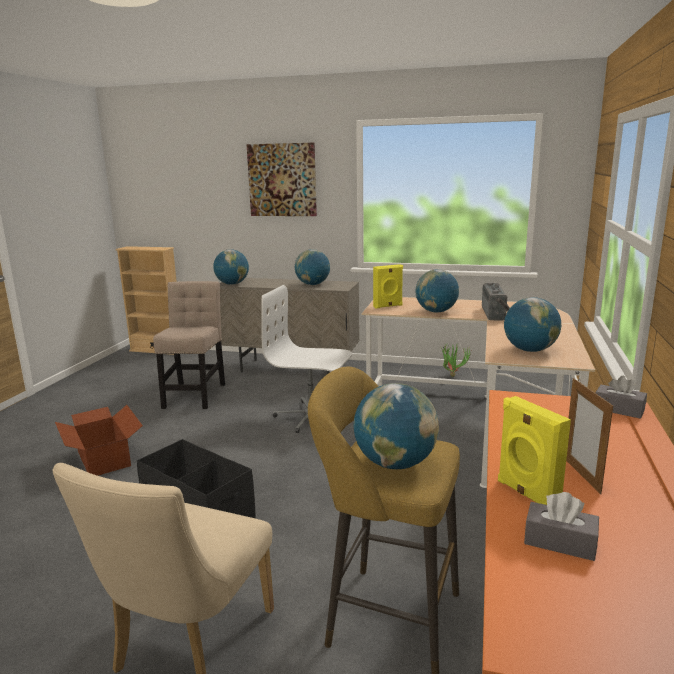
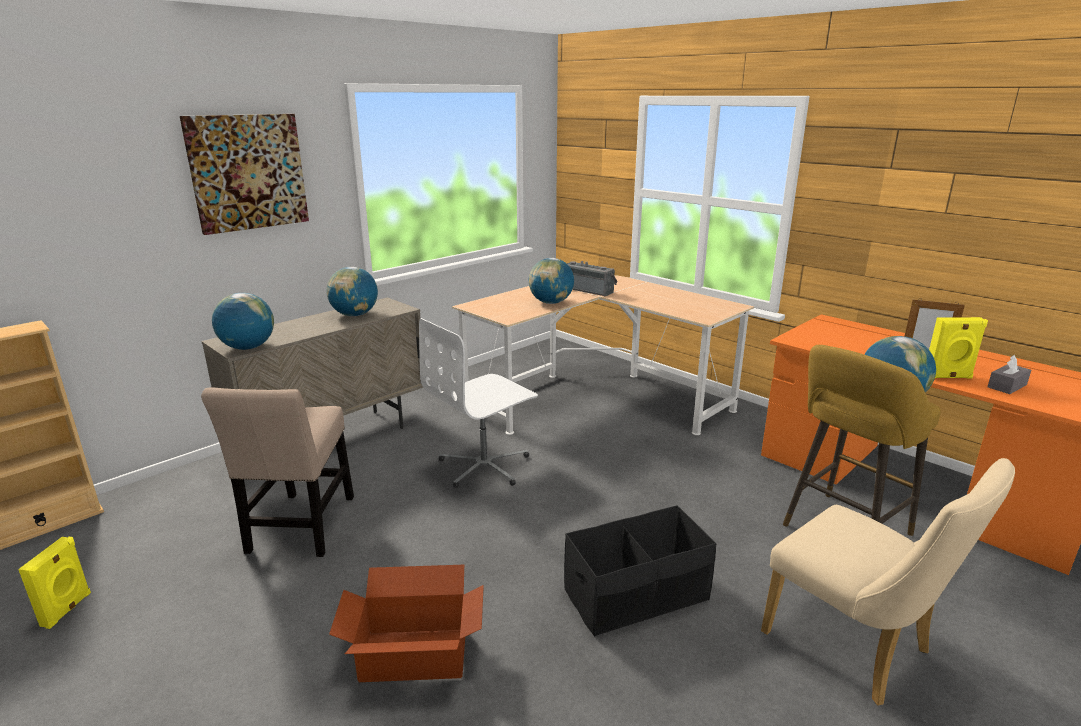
camera: 60 degrees left, 5 degrees up
(195, 394) = (301, 528): beige chair -> beige chair turned 120 degrees counterclockwise
(388, 306) = (502, 311): yellow speaker -> yellow speaker (67, 609)
(453, 375) = (489, 372): potted plant -> none
(530, 350) = (697, 308): globe -> none
(618, 409) = (830, 323): grey tissue box -> none

